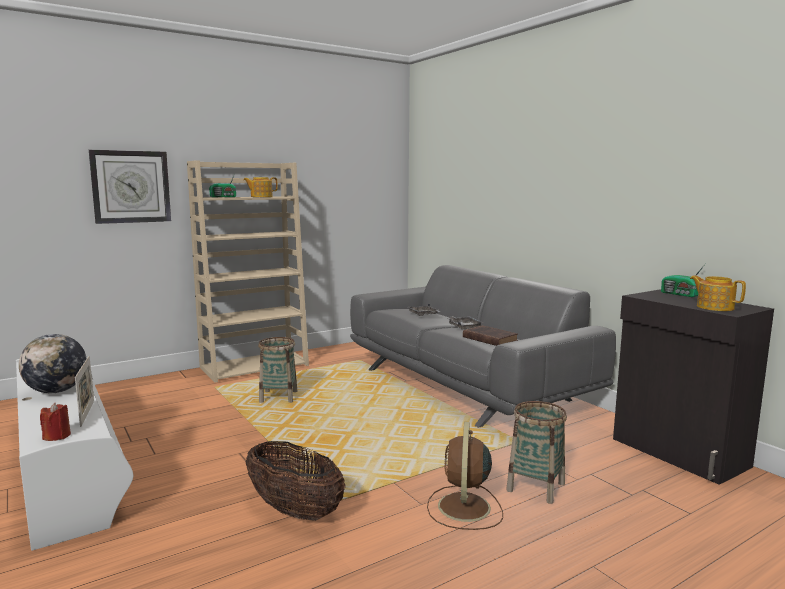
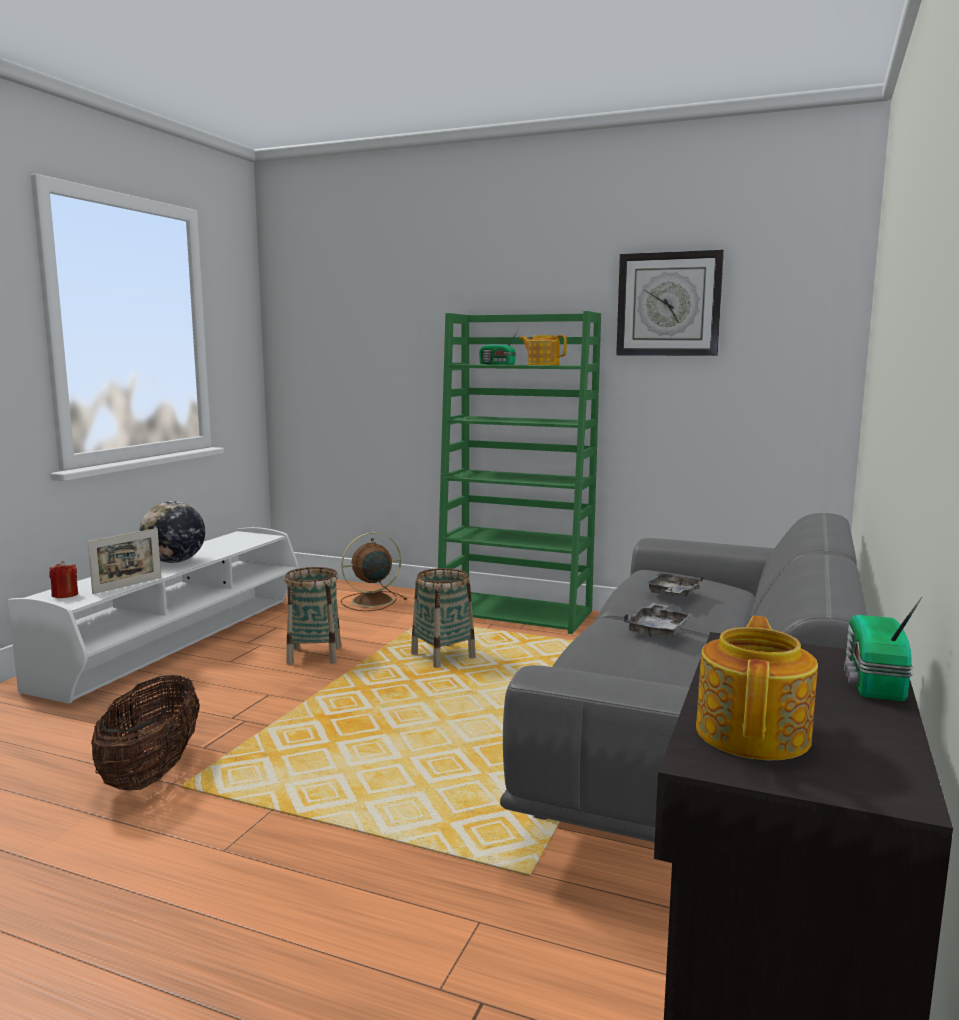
camera: 55 degrees right, 0 degrees up
(131, 187) = (403, 349): wall clock -> wall clock (668, 304)
(255, 366) = (516, 613): beige bookcase -> green bookcase
(464, 508) = (234, 890): brown fan -> brown fan (370, 601)
(488, 339) = (615, 659): brown book -> none
(535, 487) = (363, 943): basket -> basket (314, 655)

